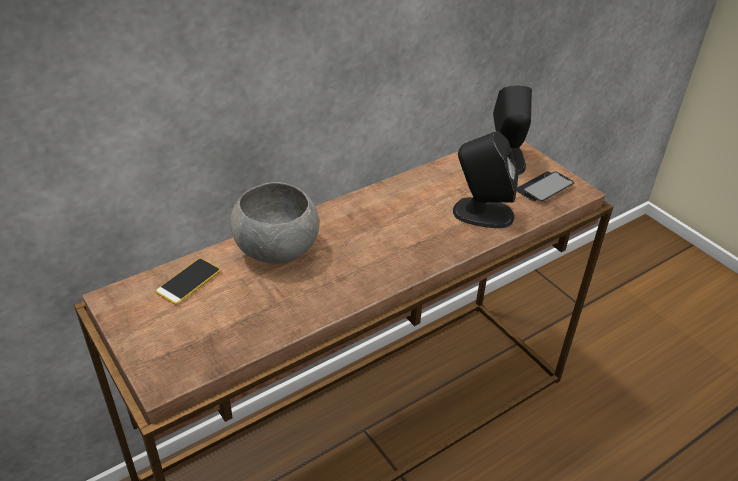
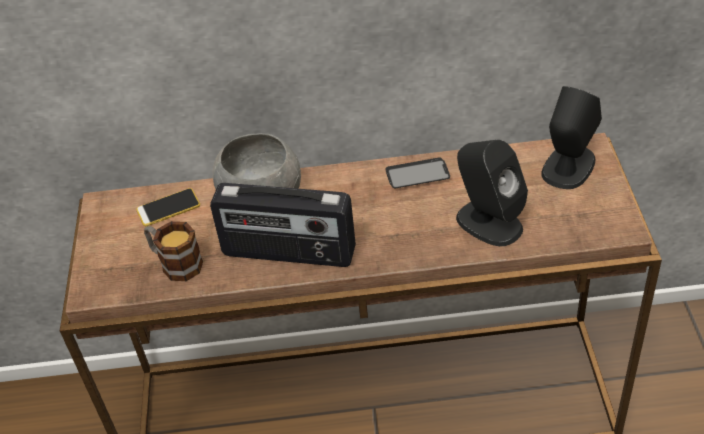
camera: 35 degrees right, 5 degrees up
(235, 327) = (175, 263): none -> mug
(338, 285) = (288, 253): none -> radio
(544, 188) = (583, 213): phone -> phone (417, 175)

